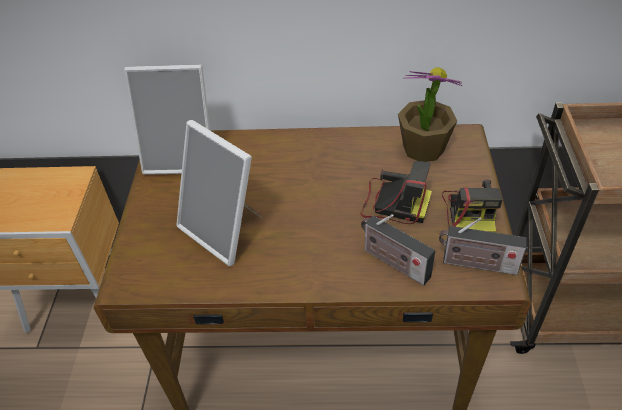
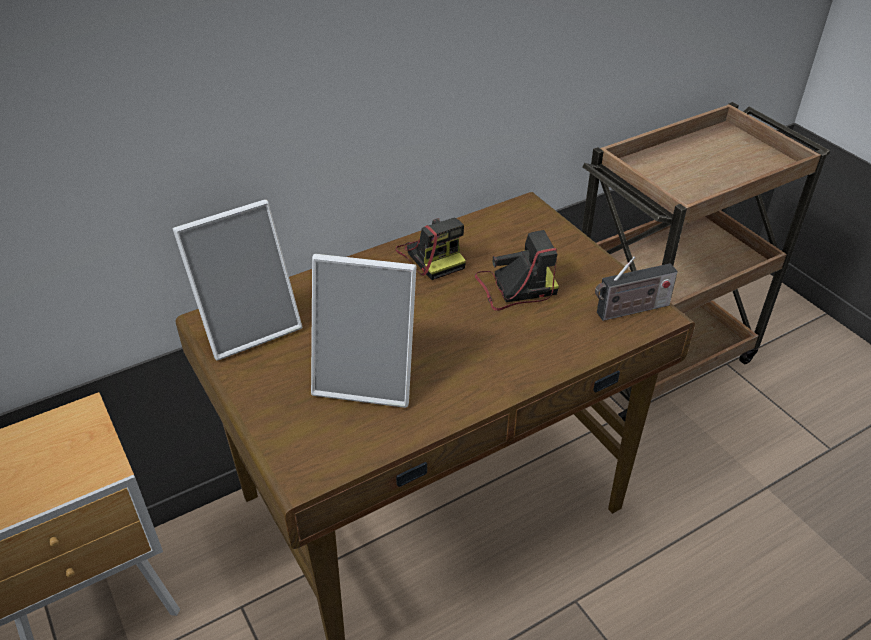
camera: 35 degrees left, 5 degrees down
(393, 262) = (559, 338): radio -> none
(423, 149) = (499, 230): potted plant -> none
(471, 212) = (589, 269): camera -> camera (432, 256)

